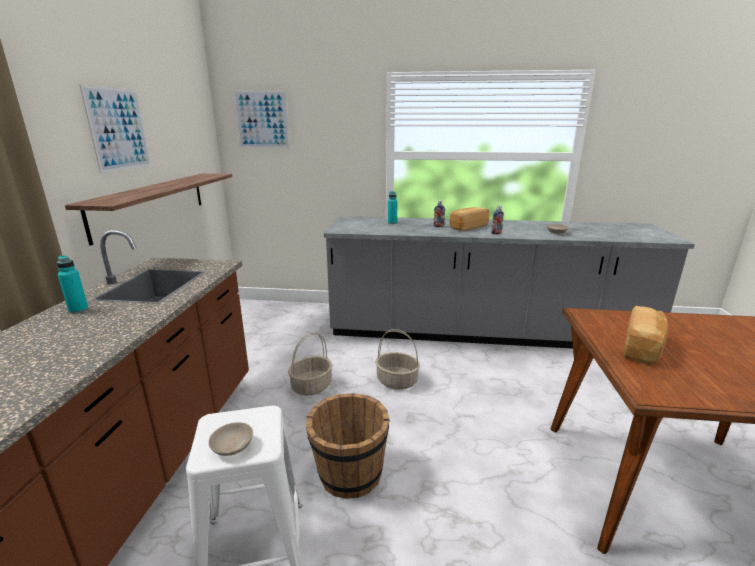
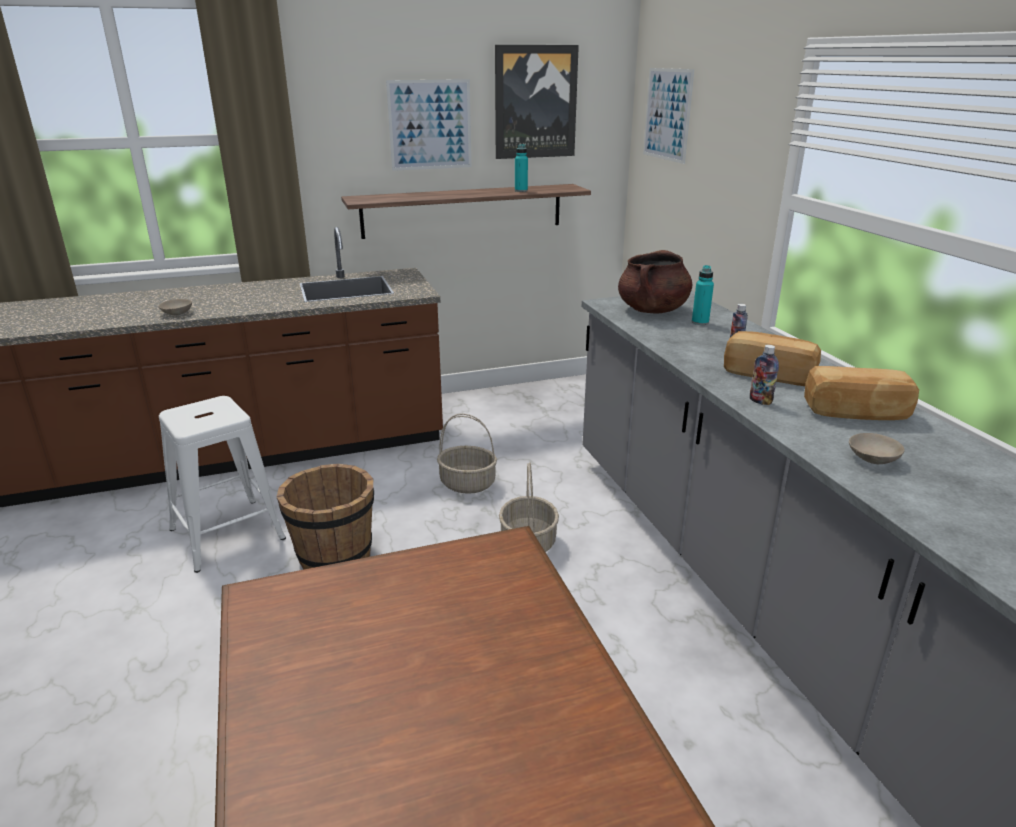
camera: 65 degrees right, 5 degrees up
(78, 310) = (277, 286): turquoise bottle -> turquoise bottle (521, 190)
(174, 112) = (535, 102): none -> picture
(232, 446) = (187, 417): beige bowl -> beige bowl (178, 313)
(363, 225) = (652, 310): none -> brown cooking pot
(642, 348) = (400, 600): bread -> bread (856, 413)

